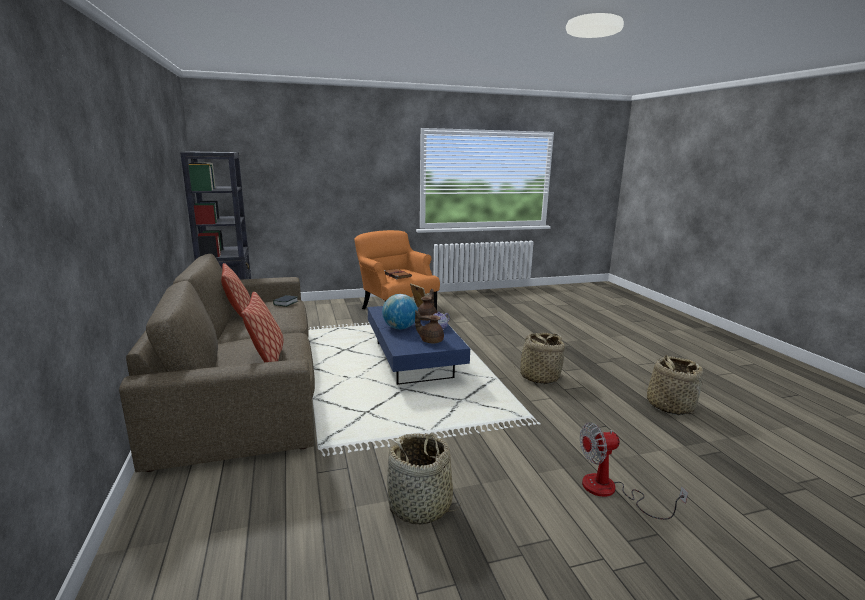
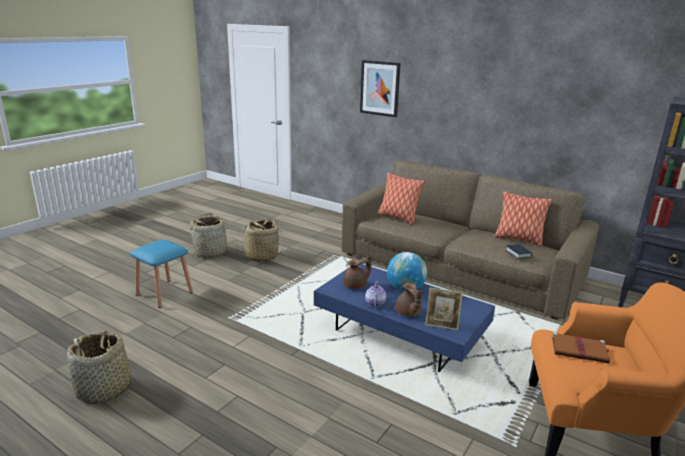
camera: 140 degrees right, 5 degrees up
(54, 204) = (380, 88): none -> picture
(539, 377) = (259, 370): basket -> basket (211, 252)
(611, 491) = (164, 293): fan -> blue stool

